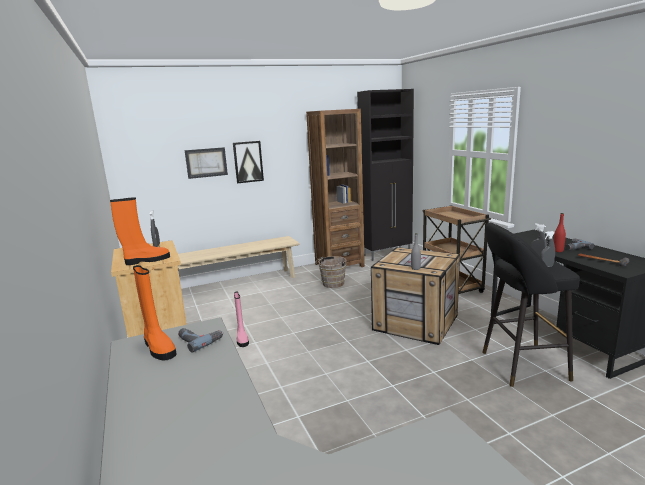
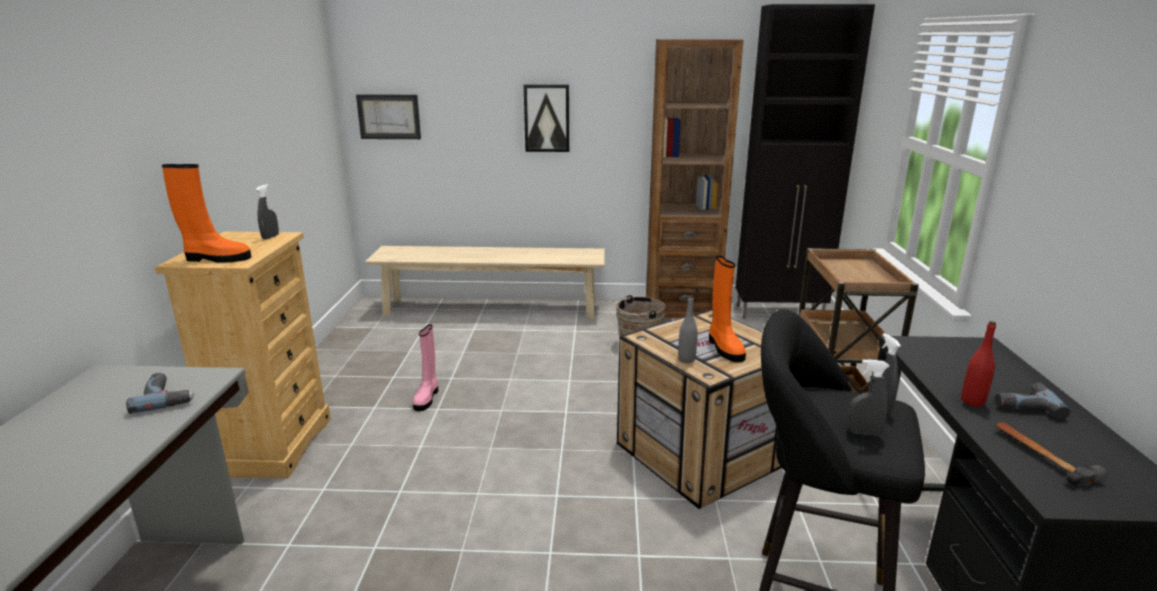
camera: 25 degrees right, 5 degrees up
(158, 348) = (114, 393): orange boot -> orange boot (724, 348)
(206, 162) = (480, 113): picture -> picture (389, 116)

